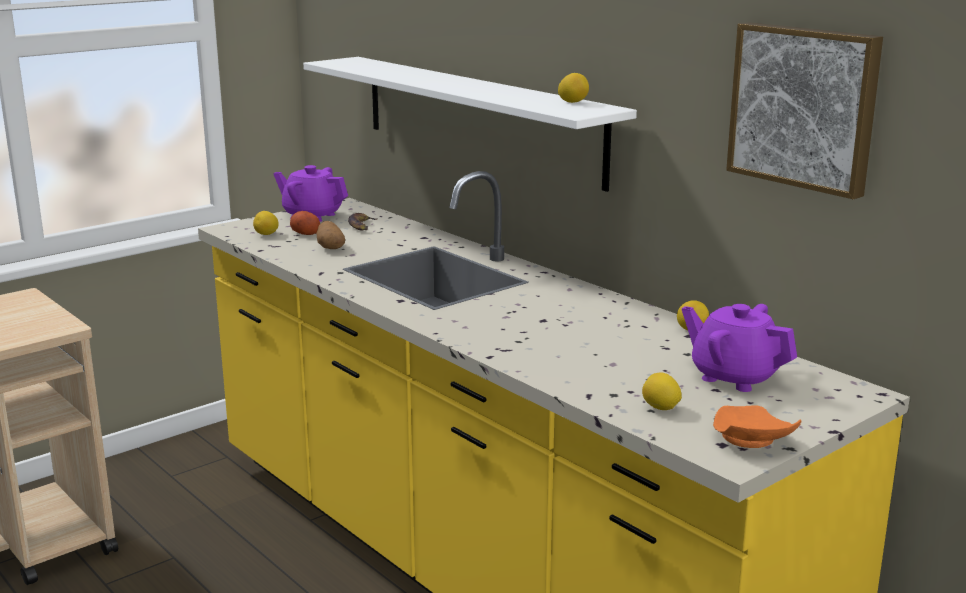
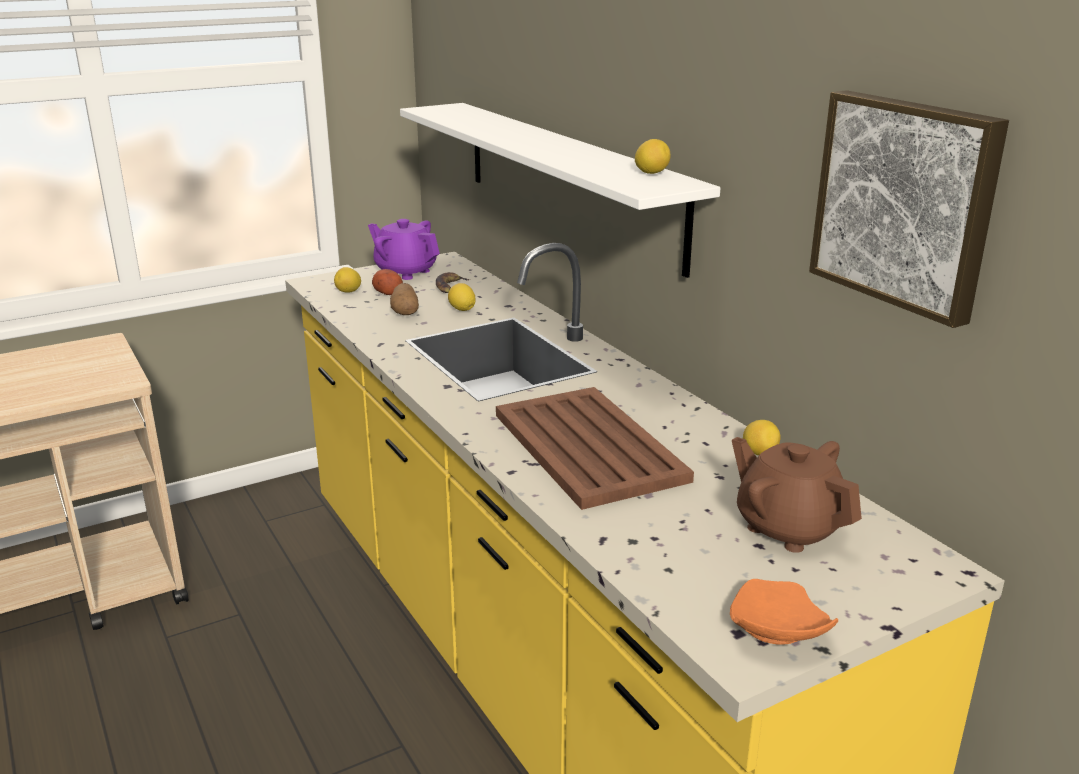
camera: 10 degrees right, 5 degrees up
(547, 336) = (588, 448): none -> brown tray
(660, 408) = (681, 567): lemon -> lemon (462, 309)
(734, 377) = (788, 528): purple teapot -> brown teapot

